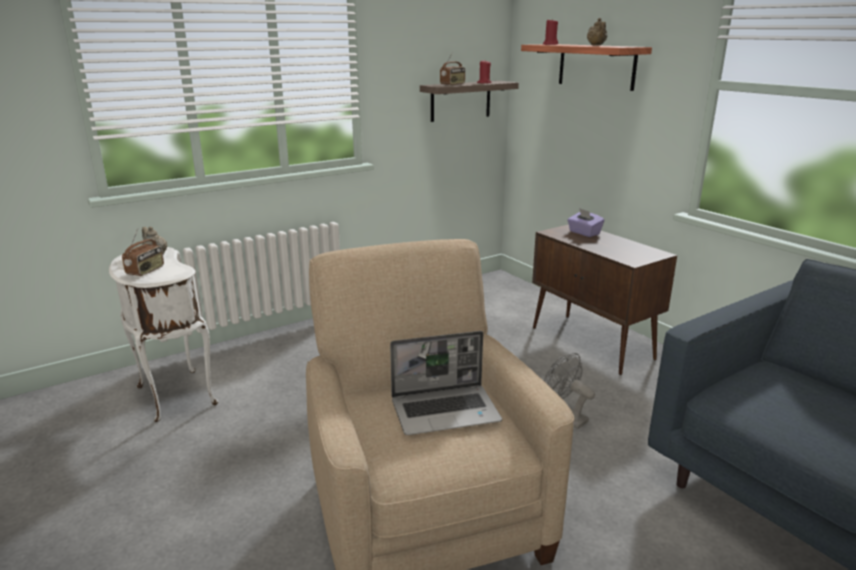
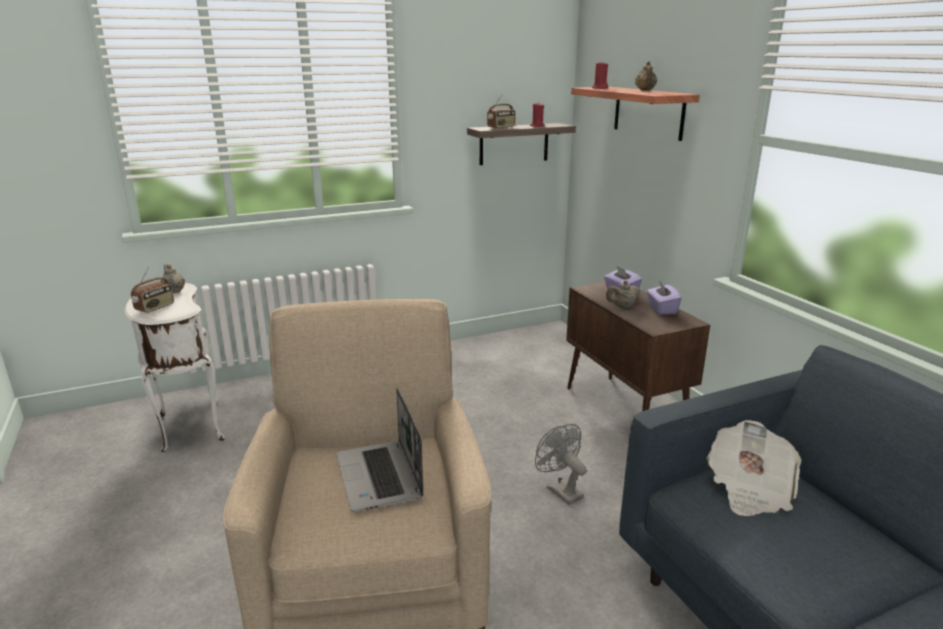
camera: 10 degrees right, 0 degrees up
(446, 410) = (380, 477): laptop -> laptop turned 75 degrees clockwise
(593, 245) = (622, 307): none -> beige teapot
(628, 245) = (661, 309): none -> purple tissue box
(770, 388) = (749, 489): none -> newspaper

